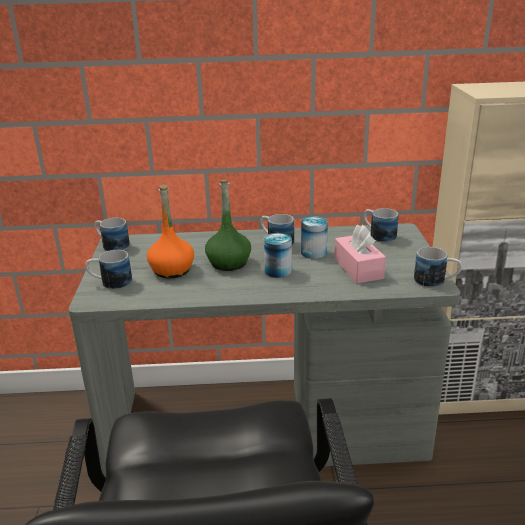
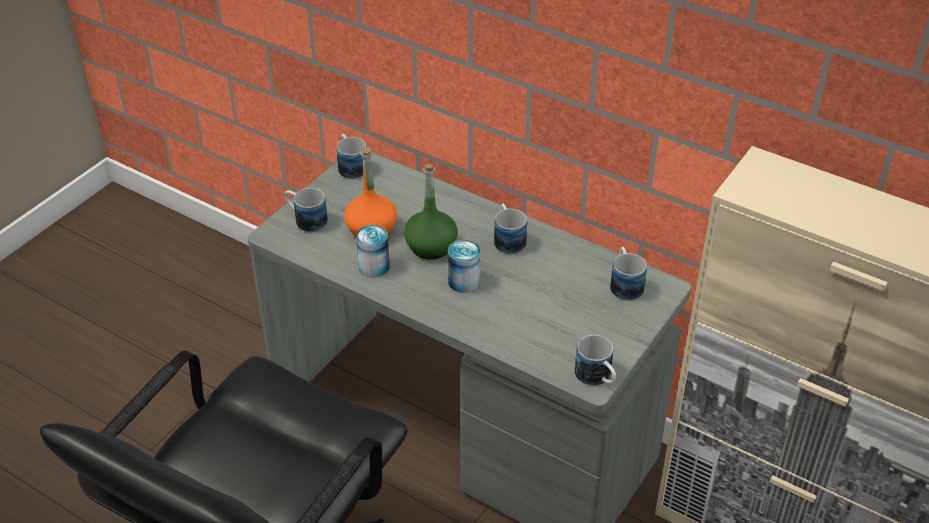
camera: 35 degrees right, 15 degrees up
(313, 253) = (526, 274): can -> can (374, 266)
(358, 268) = (544, 319): pink tissue box -> none

